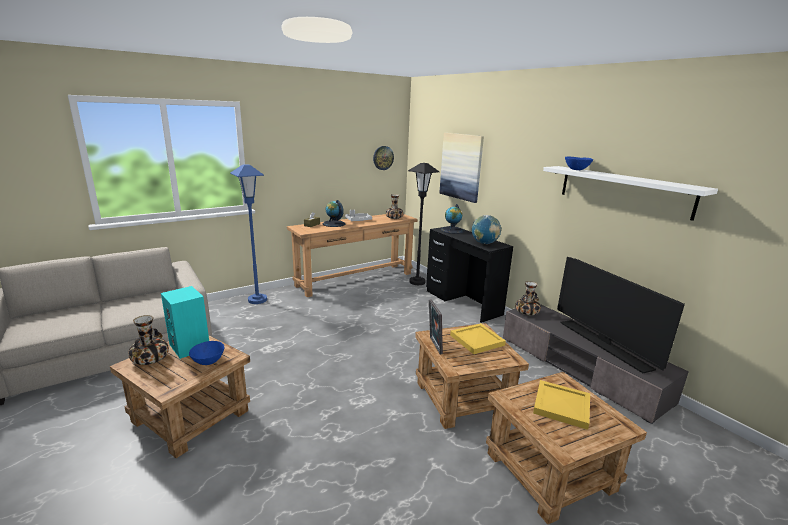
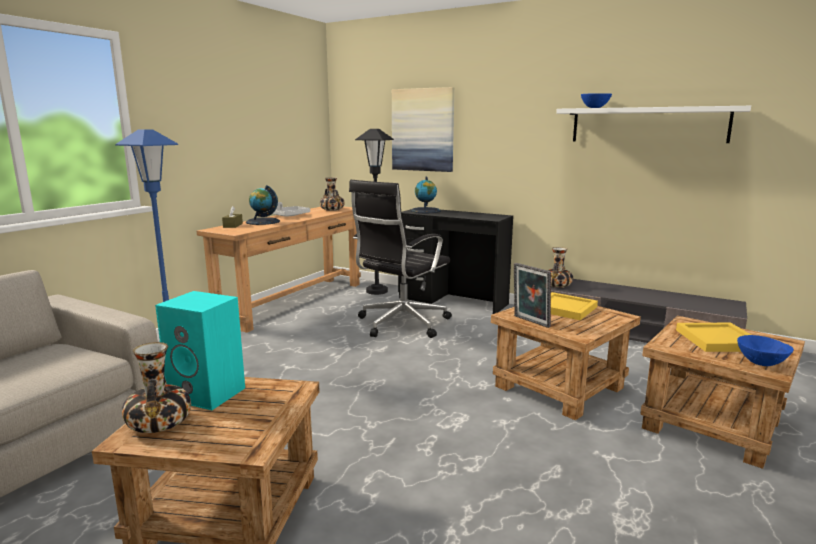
camera: 25 degrees left, 5 degrees down
(208, 362) = (266, 402): blue bowl -> blue bowl (760, 363)
(383, 158) = (304, 130): wall clock -> none
(406, 314) = (401, 324): none -> black office chair
(484, 243) = (481, 216): globe -> none
(604, 344) = (659, 296): television -> none

